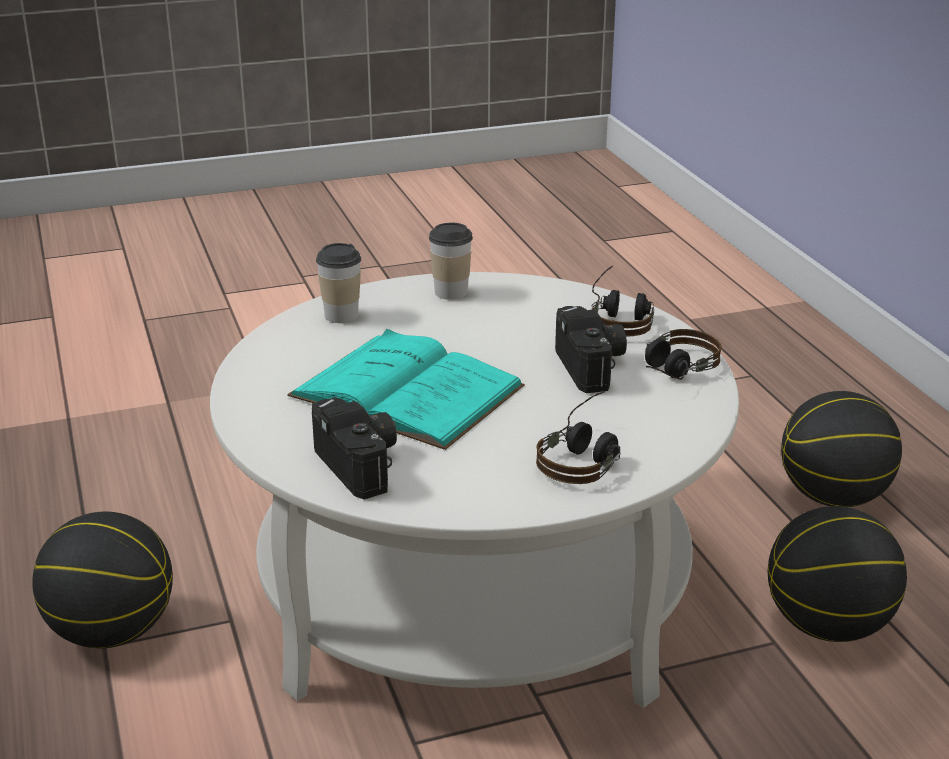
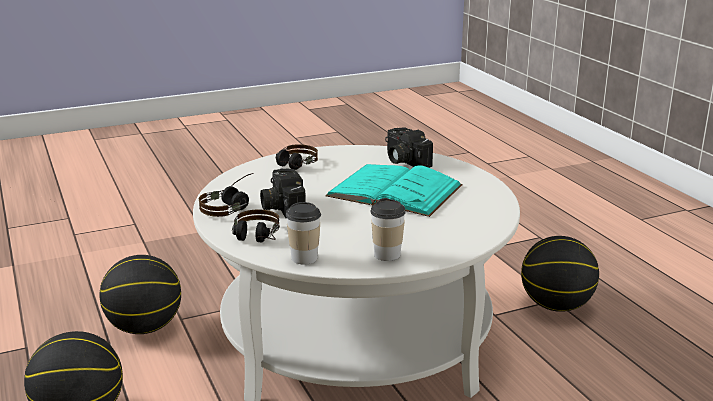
camera: 175 degrees right, 5 degrees down
(341, 315) = (462, 233): cup -> cup (304, 258)

